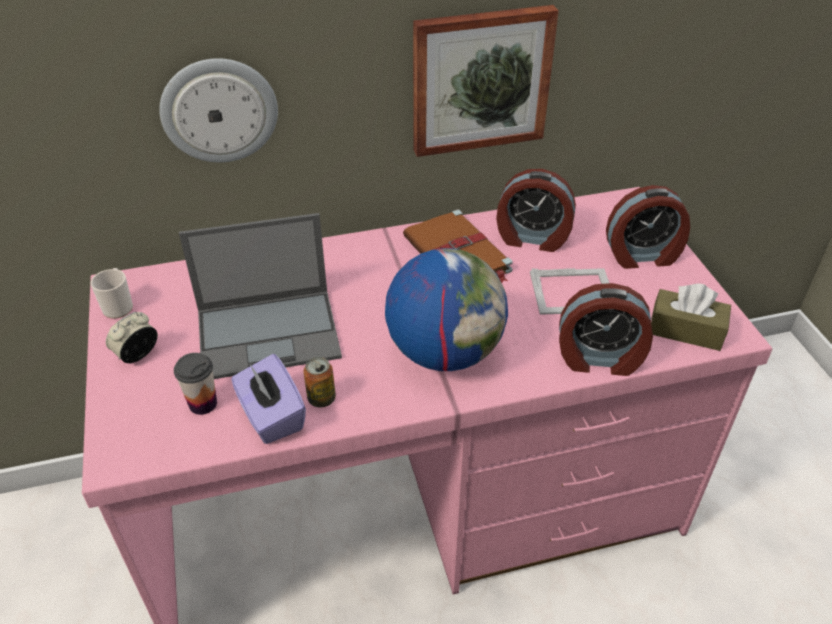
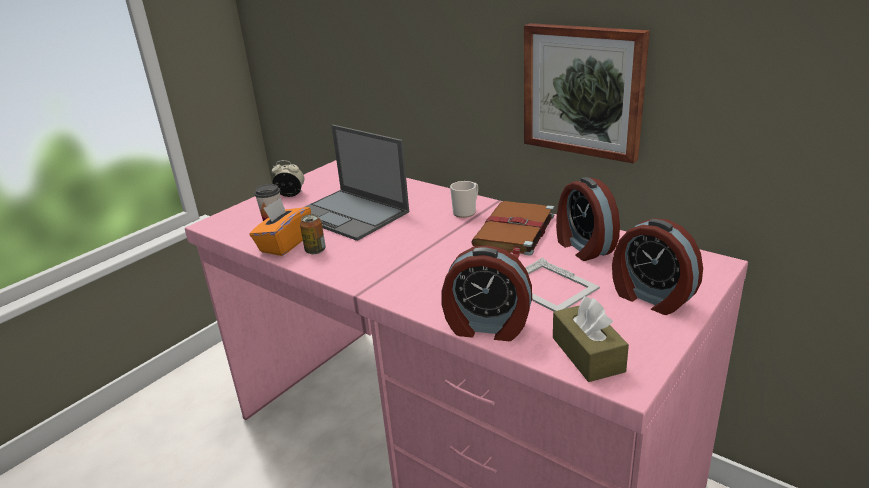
camera: 55 degrees right, 15 degrees down
(119, 306) = (321, 175): mug -> mug (466, 211)
(219, 110) = (408, 66): wall clock -> none
(271, 416) = (284, 244): purple tissue box -> orange tissue box
(444, 352) = (408, 268): globe -> none
(599, 359) = (487, 327): alarm clock -> alarm clock turned 45 degrees counterclockwise

